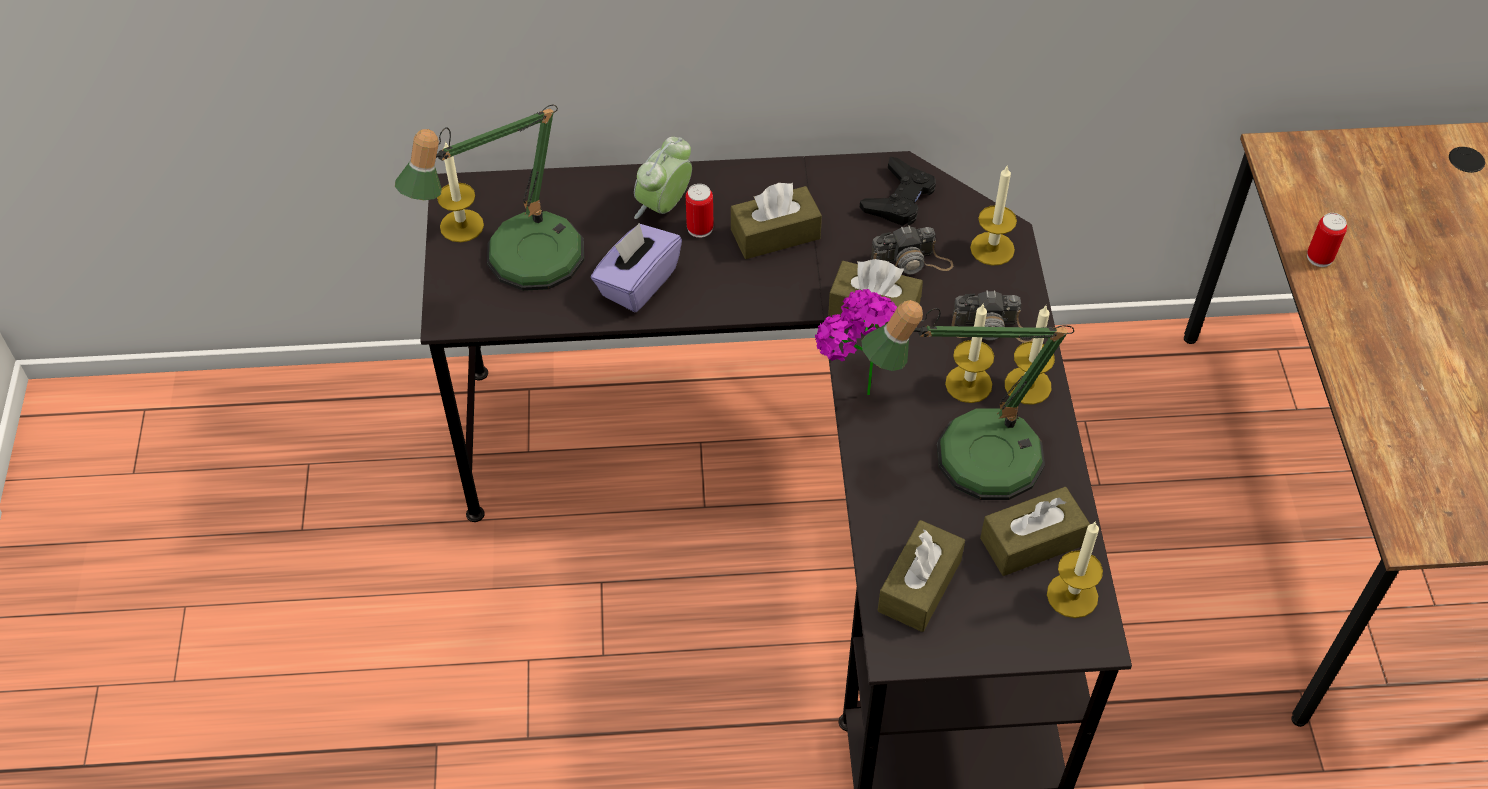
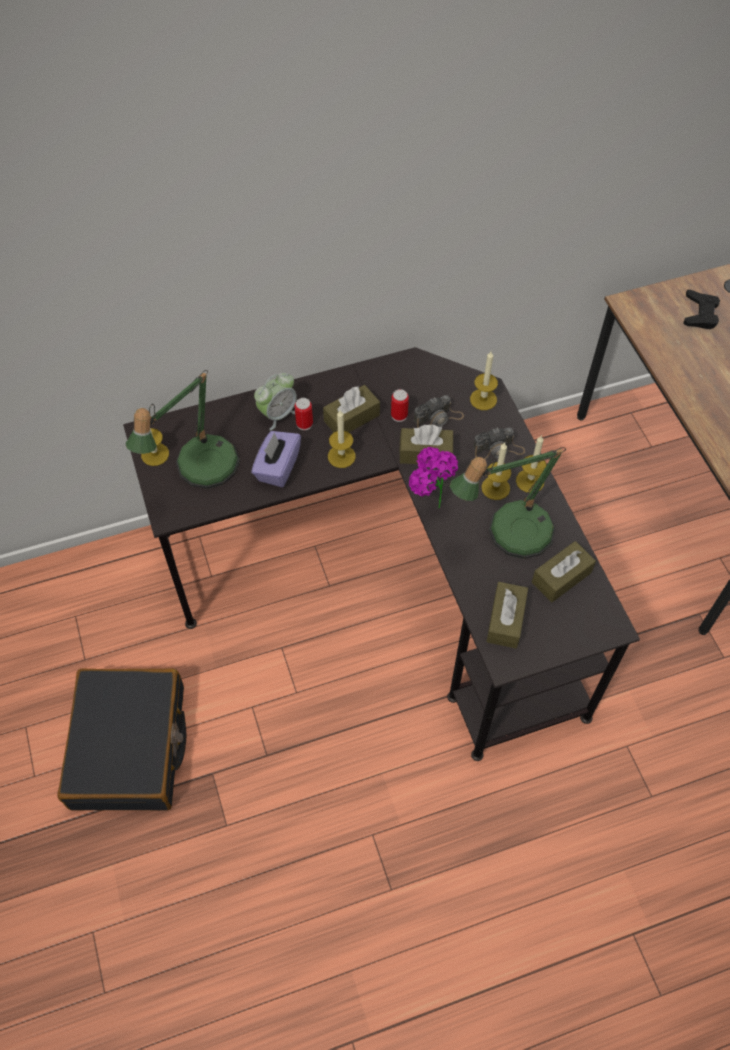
camera: 15 degrees left, 5 degrees up
(326, 674) = (129, 747): none -> black suitcase
(664, 206) = (278, 414): alarm clock -> alarm clock turned 150 degrees counterclockwise
(899, 199) = (419, 379): black game controller -> black game controller (700, 313)
(1072, 595) = (594, 604): candle -> candle (341, 456)
(1319, 257) = (671, 364): can -> can (399, 415)

